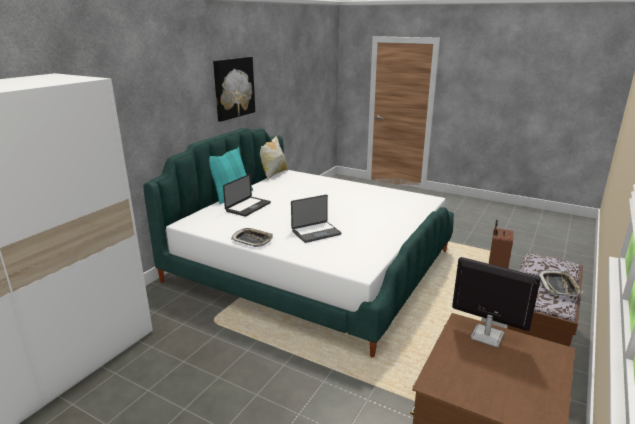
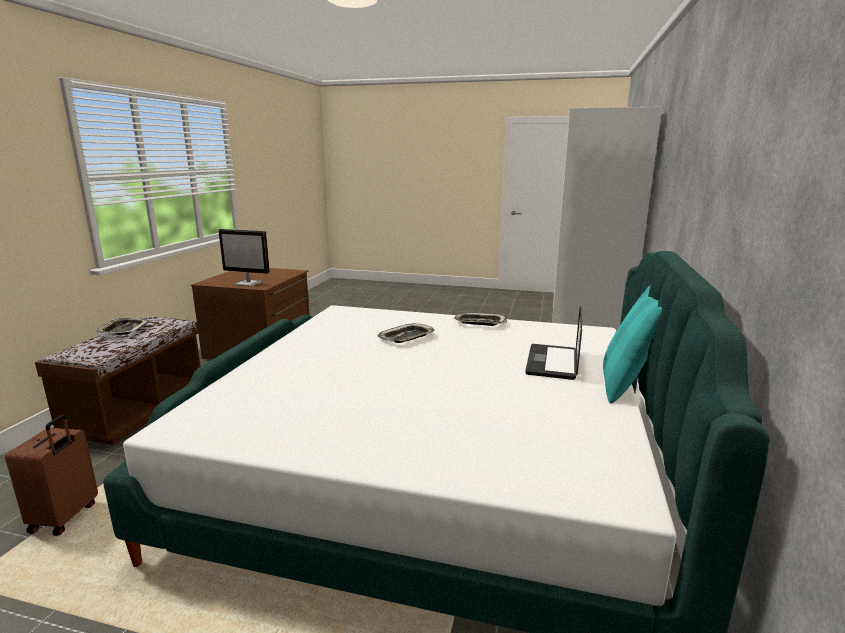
camera: 165 degrees right, 5 degrees down
(234, 88) = (759, 167): picture -> none
(273, 174) = (661, 481): pillow -> none
(315, 232) = (406, 337): laptop -> tray

